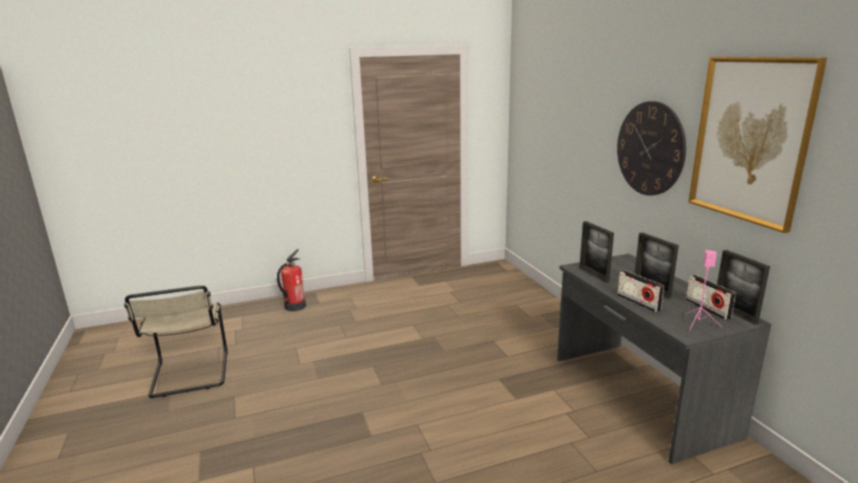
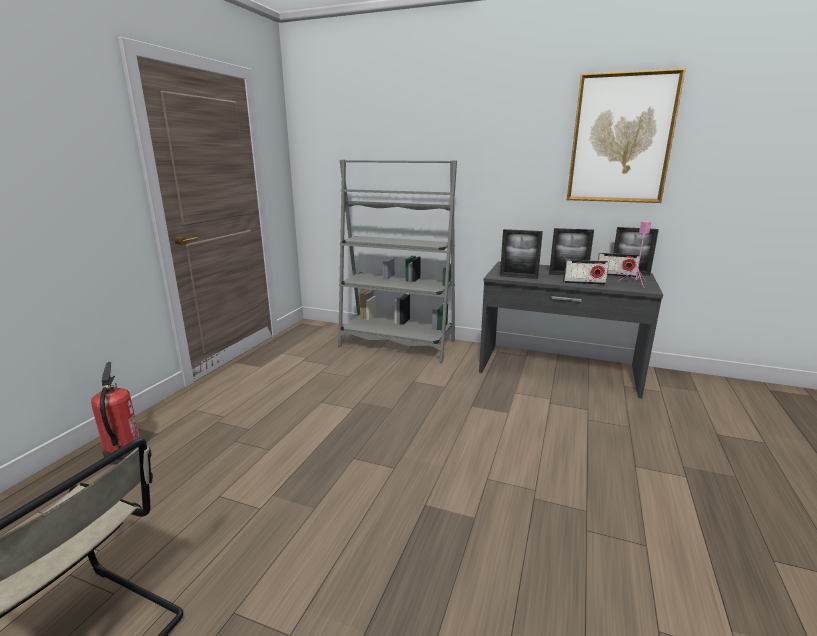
camera: 50 degrees left, 0 degrees up
(536, 307) = (397, 344): none -> grey bookcase
(650, 148) = (513, 163): wall clock -> none

